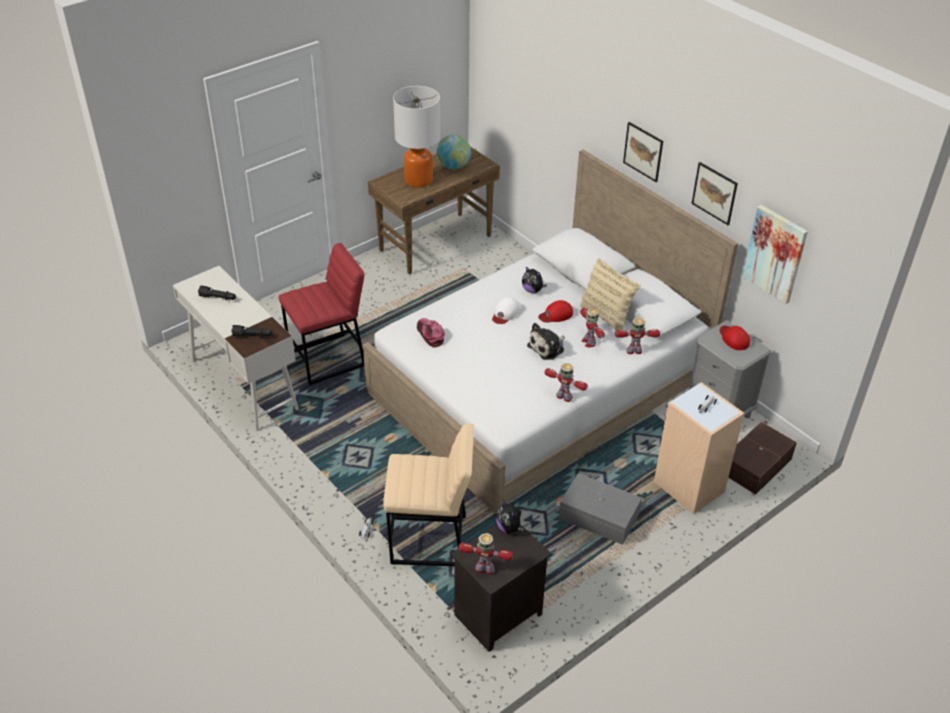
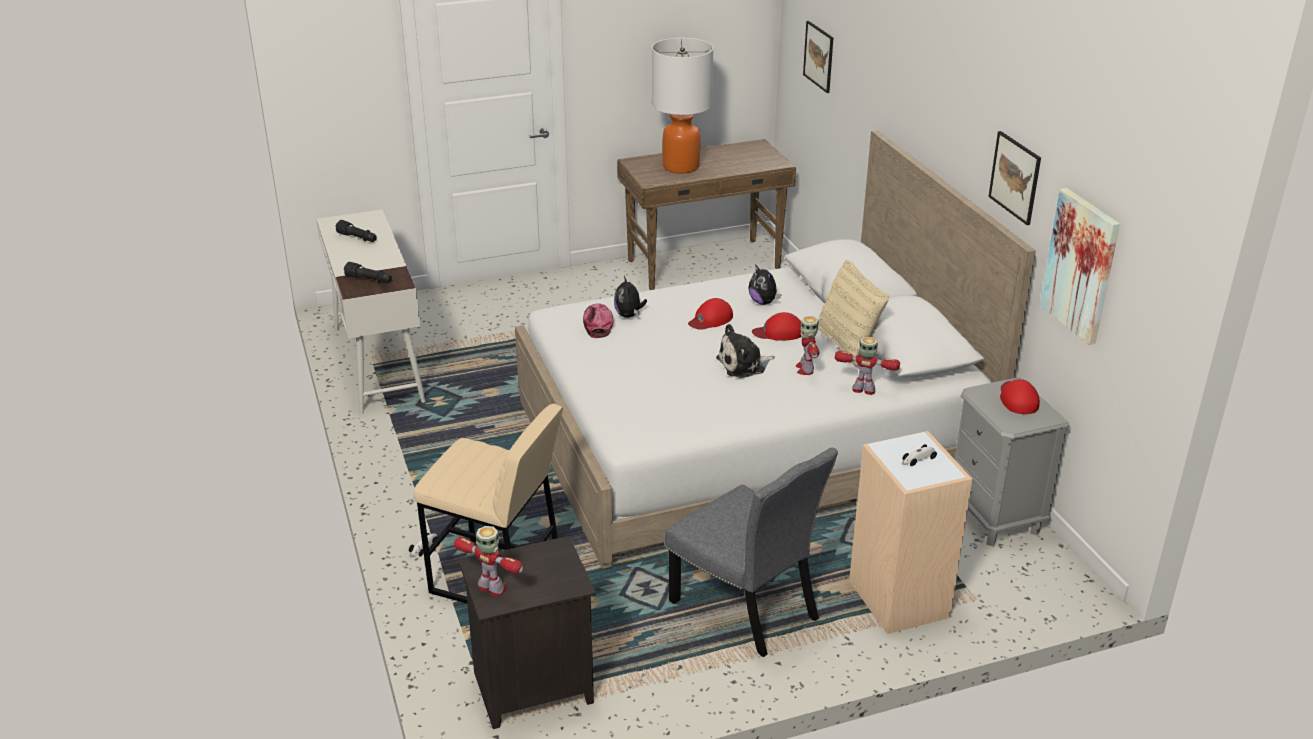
camera: 20 degrees right, 10 degrees down
(328, 358) = (495, 357): red chair -> none
(453, 166) = (734, 159): globe -> none
(505, 313) = (710, 319): white cap -> red cap
(509, 528) = (557, 549): plush toy -> plush toy (629, 315)
(564, 397) = (732, 422): toy robot -> none
(599, 517) = (744, 606): grey storage box -> grey chair
(643, 151) = (941, 125): picture -> picture (819, 56)
(754, 465) = (1015, 595): brown storage box -> none

